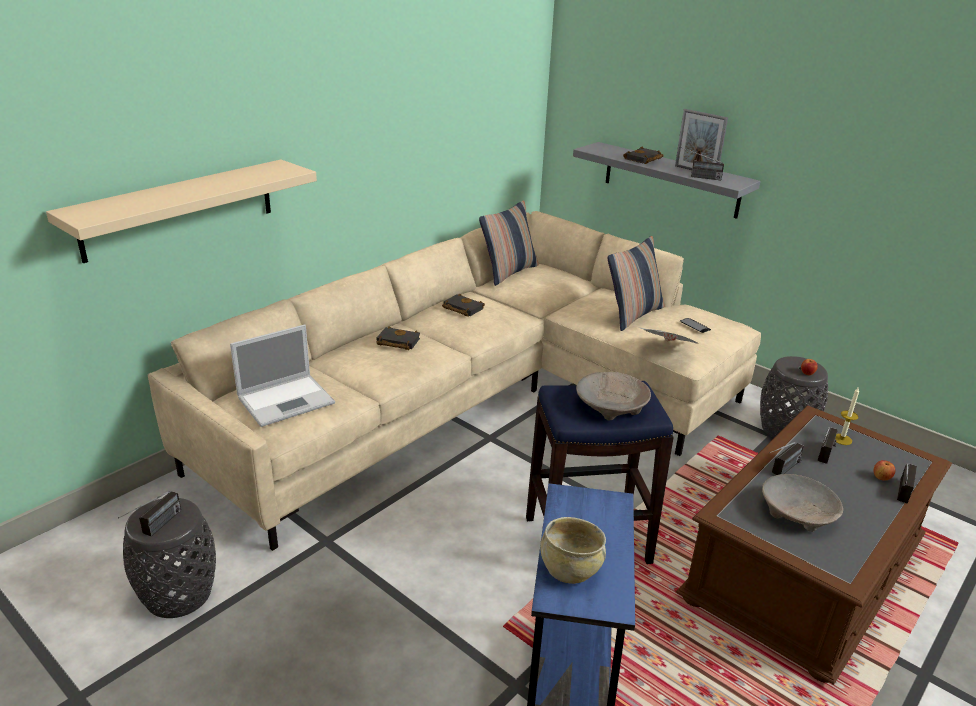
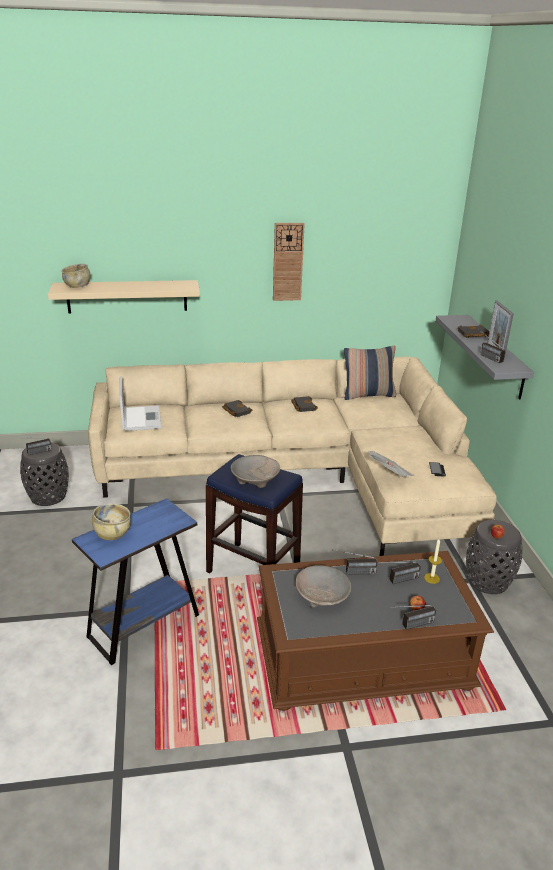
camera: 40 degrees right, 0 degrees up
(107, 205) = (77, 286): none -> beige bowl
(287, 400) = (141, 418): laptop -> laptop turned 105 degrees counterclockwise
(390, 110) = (288, 262): none -> wall clock
(633, 315) = (406, 448): pillow -> none

